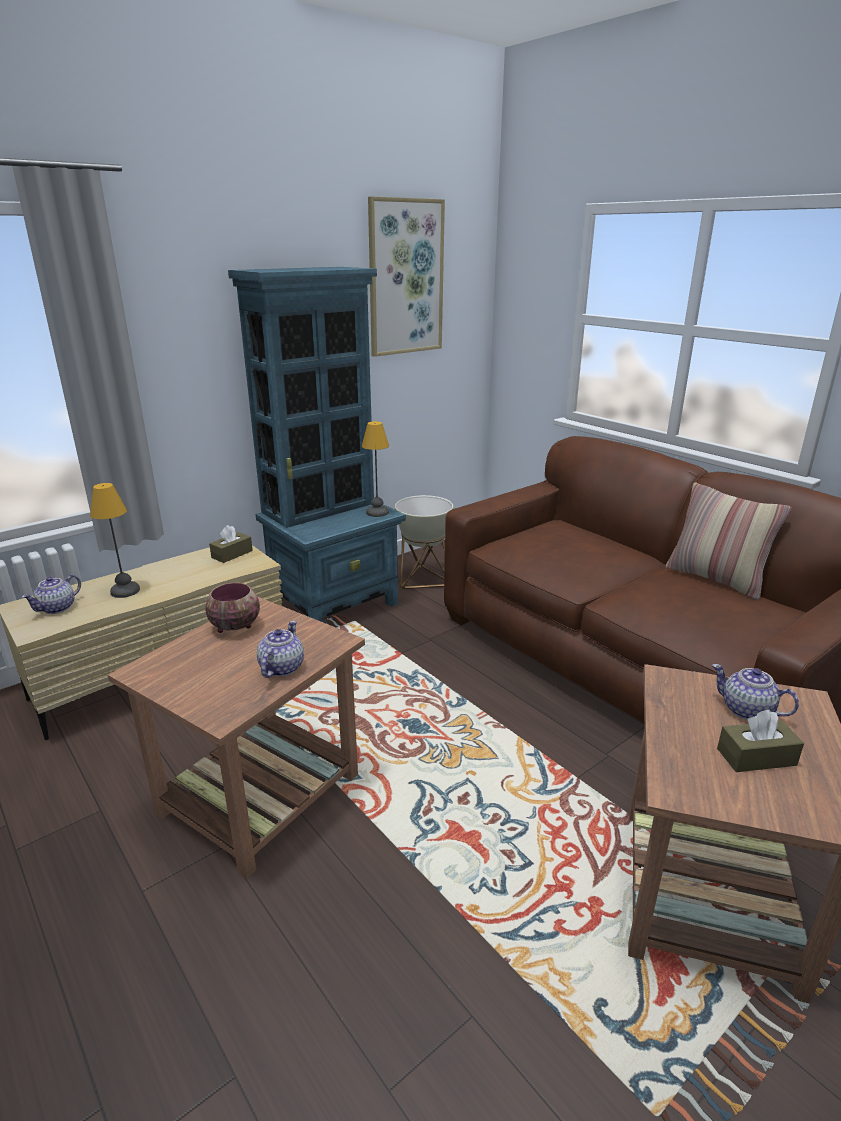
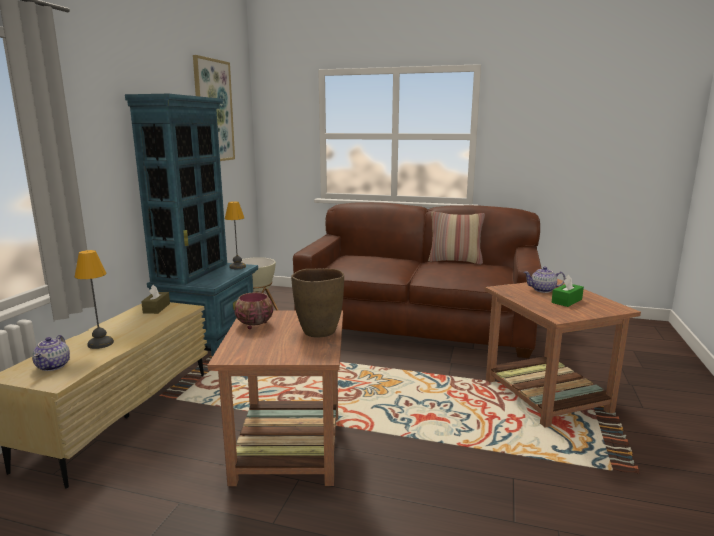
camera: 35 degrees left, 10 degrees down
(281, 668) = (318, 331): teapot -> brown vase
(756, 757) = (566, 301): brown tissue box -> green tissue box

